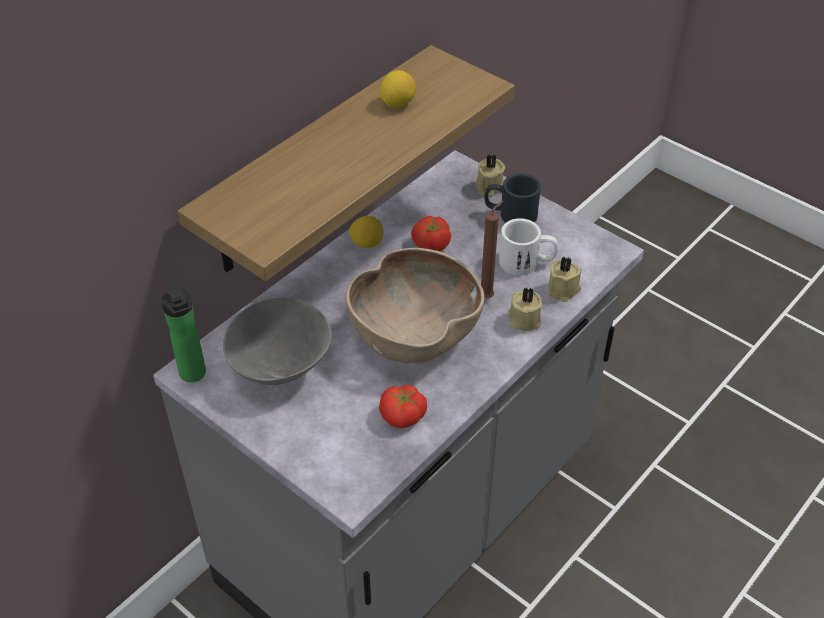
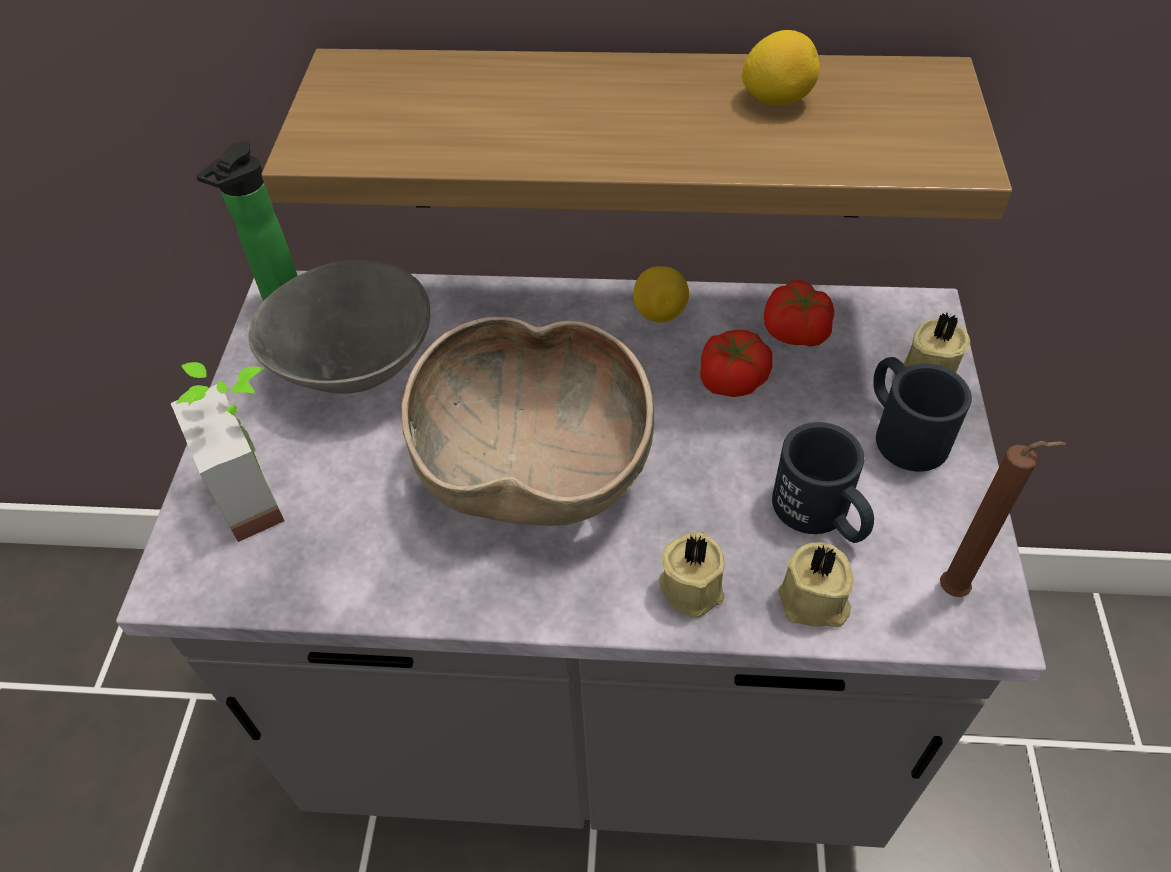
camera: 55 degrees right, 5 degrees up
(326, 436) = (265, 488): none -> potted plant
(403, 416) = (364, 552): tomato -> tomato (795, 332)
(488, 296) = (696, 509): brown candle -> brown candle (957, 591)
(527, 262) = (821, 515): white mug -> black mug

